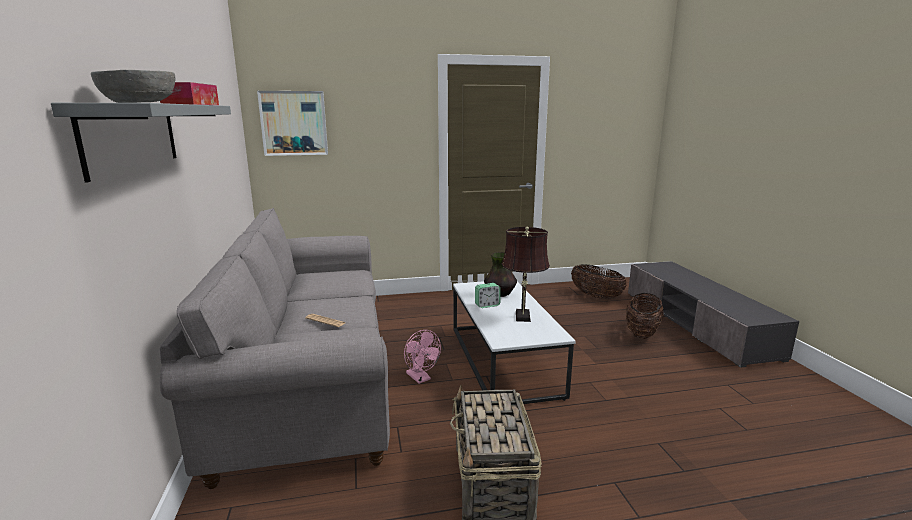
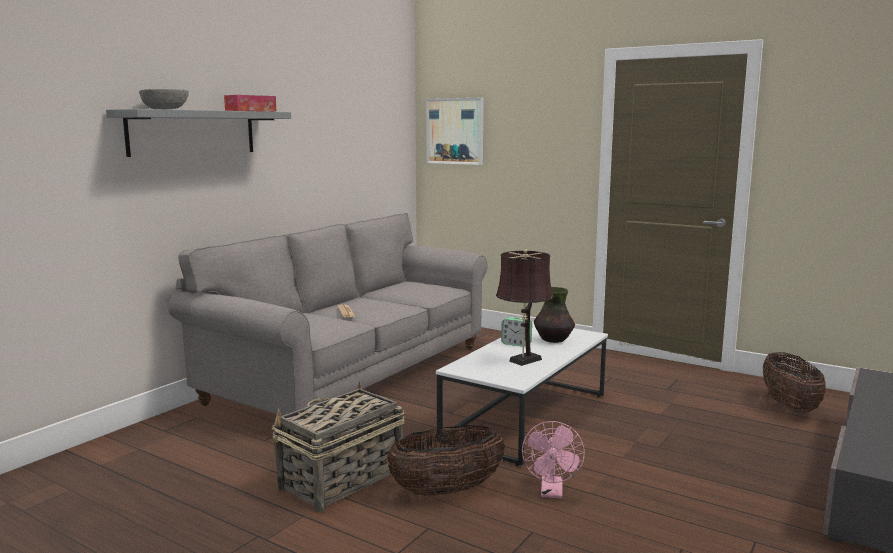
camera: 45 degrees right, 5 degrees down
(421, 378) = (428, 402): pink fan -> pink fan (552, 493)
(641, 333) = (760, 457): basket -> basket (446, 490)

